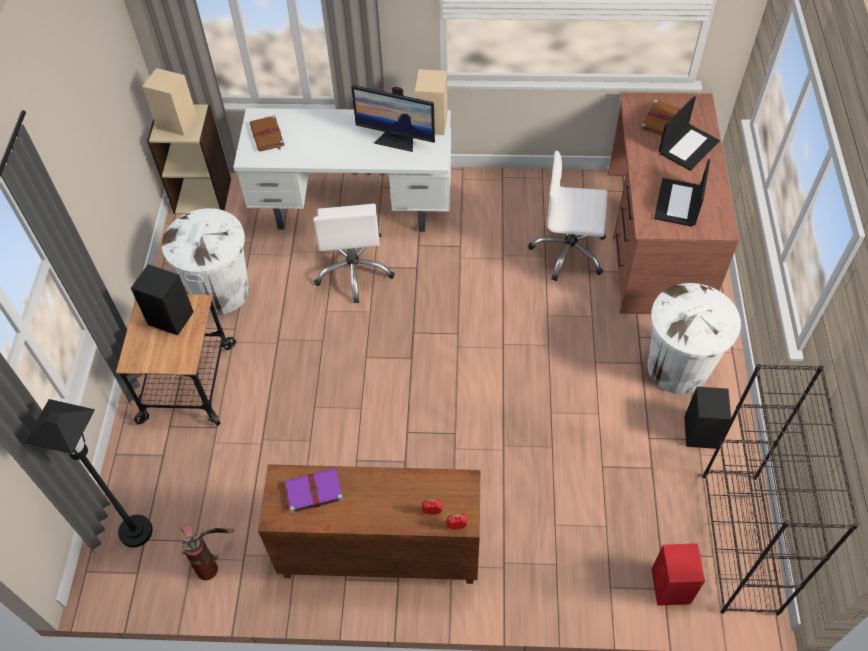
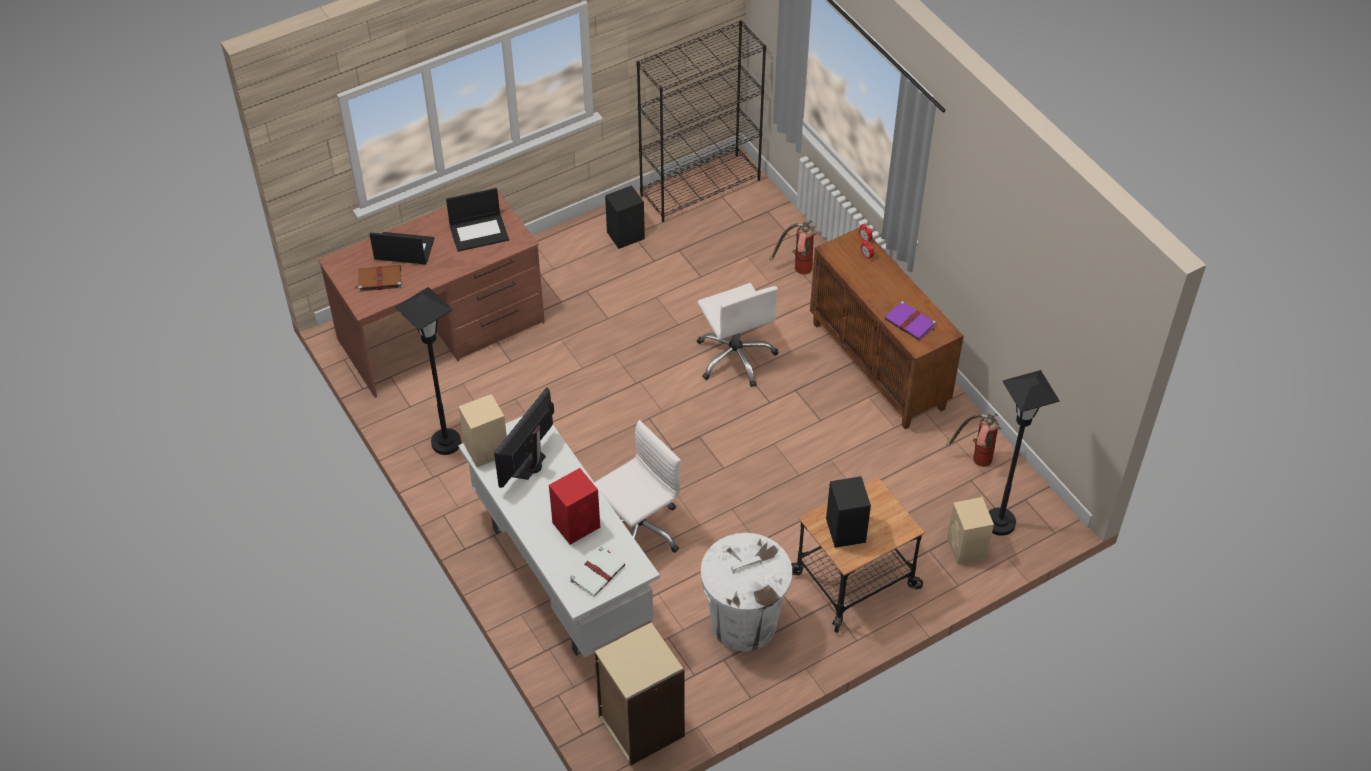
camera: 125 degrees left, 5 degrees down
(176, 122) = (641, 661): beige speaker -> beige speaker (966, 549)
(267, 135) = (598, 573): brown book -> white book
(396, 140) = (529, 464): monitor -> monitor turned 135 degrees counterclockwise
(530, 196) = (446, 443): none -> black floor lamp
(557, 561) = (796, 270): none -> fire extinguisher
(569, 252) = (498, 384): white office chair -> white office chair (735, 357)
(671, 587) = (763, 208): red speaker -> red speaker (577, 524)
(678, 368) = (574, 268): white trash can -> none

